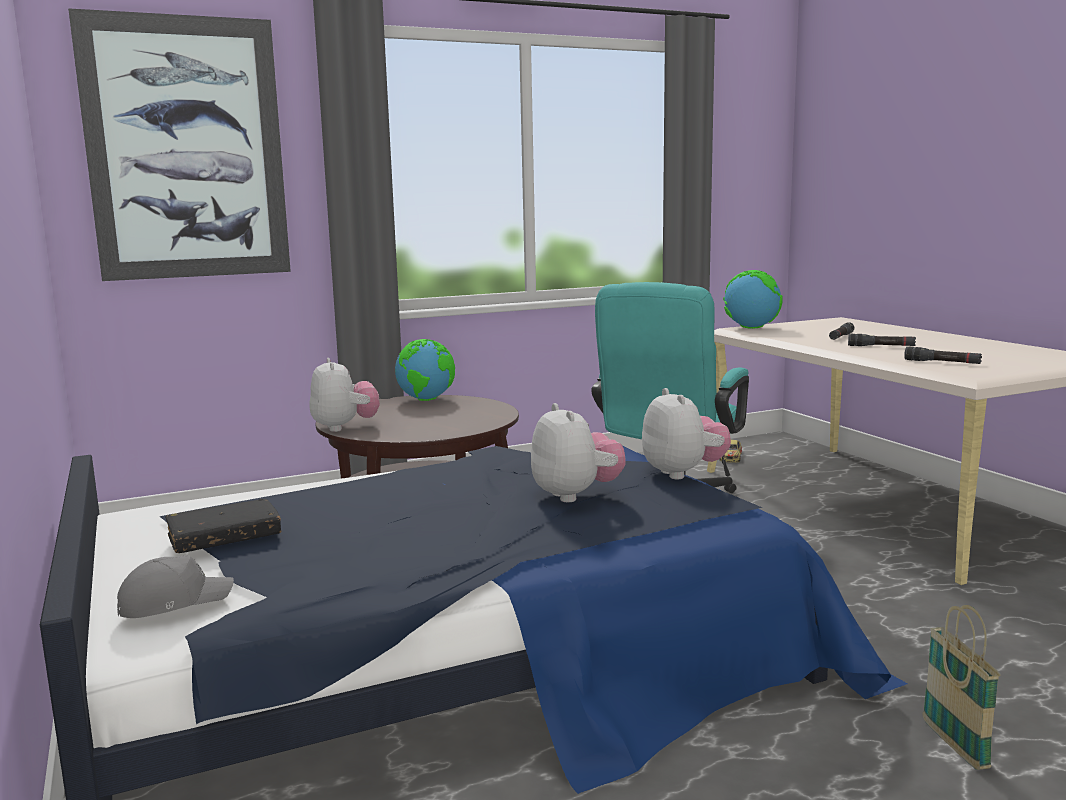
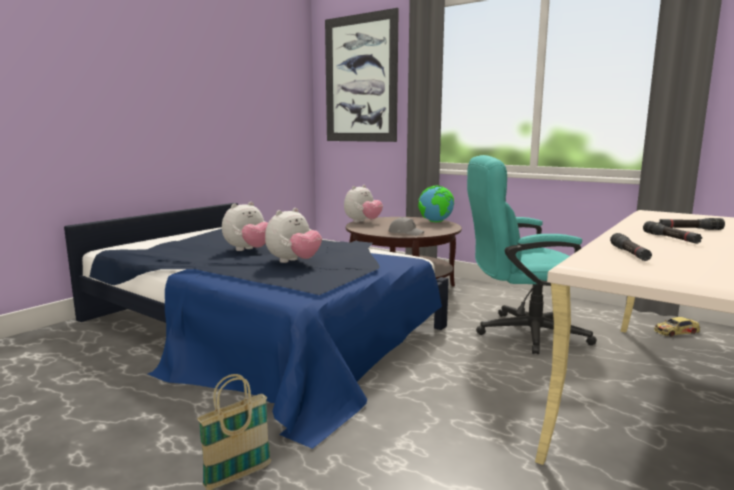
camera: 60 degrees right, 0 degrees up
(174, 601) = (135, 243): grey cap -> grey cap (405, 233)
(224, 537) = (202, 237): black book -> none
(683, 473) = (367, 274): plush toy -> plush toy (248, 250)
(751, 328) = (663, 213): globe -> none

